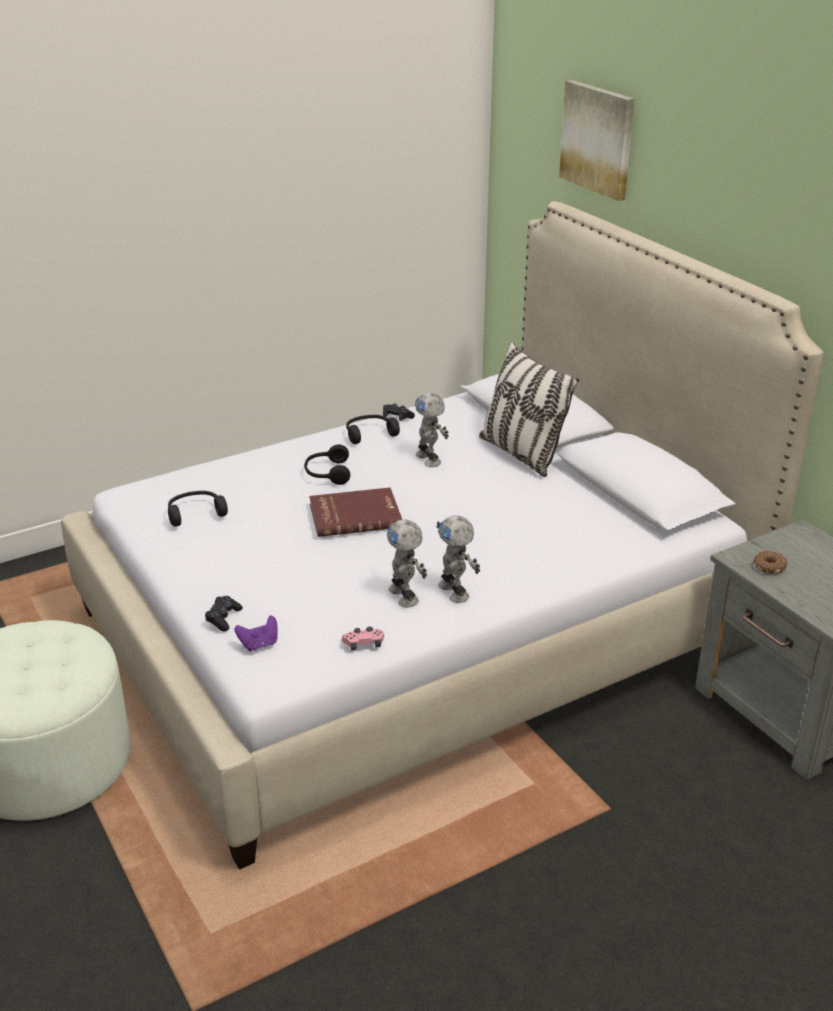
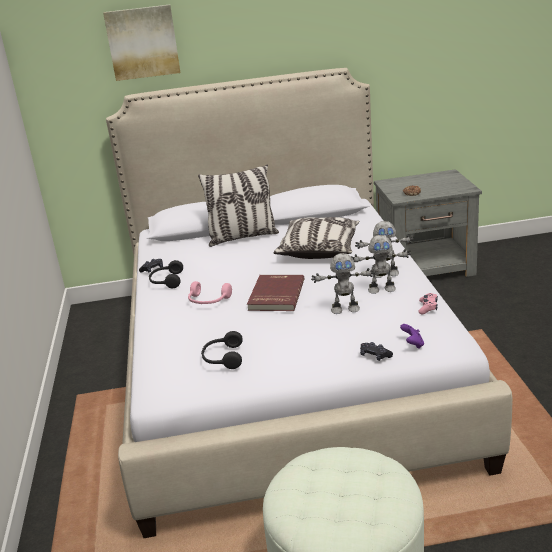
camera: 65 degrees left, 5 degrees down
(327, 473) = (208, 301): black headphones -> pink headphones
(429, 459) = (222, 265): toy robot -> toy robot (345, 309)
(511, 522) = (319, 249): none -> pillow

